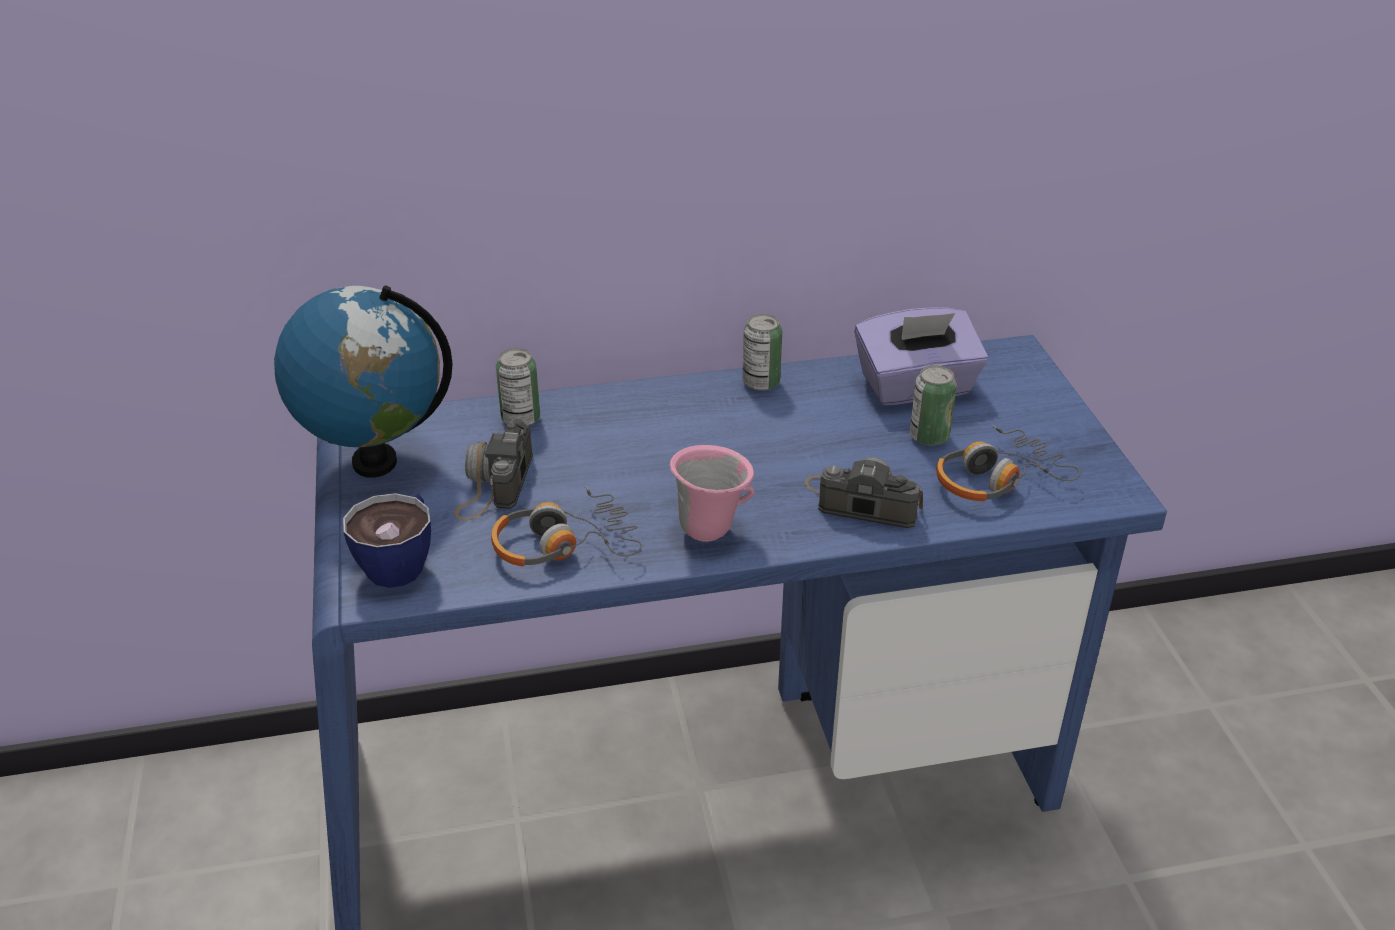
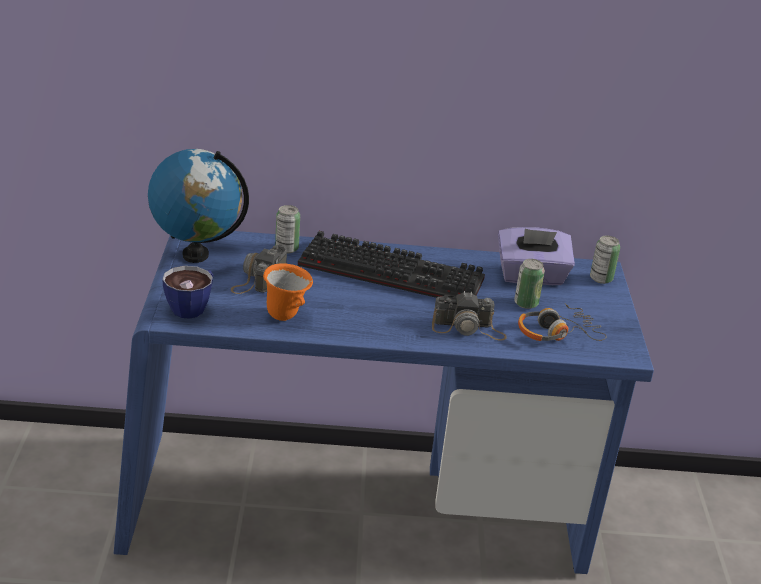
camera: 10 degrees right, 5 degrees down
(564, 544) = (286, 316): headphones -> orange mug
(707, 424) = (395, 272): none -> keyboard
(711, 529) = (374, 325): pink mug -> none
(761, 383) = (437, 256): can -> can (601, 279)
(861, 501) = (468, 328): camera -> camera turned 150 degrees clockwise

